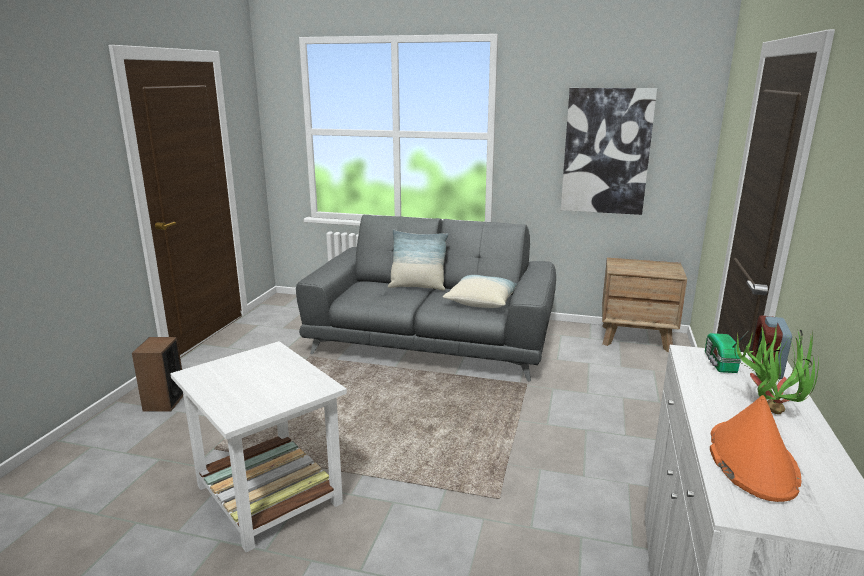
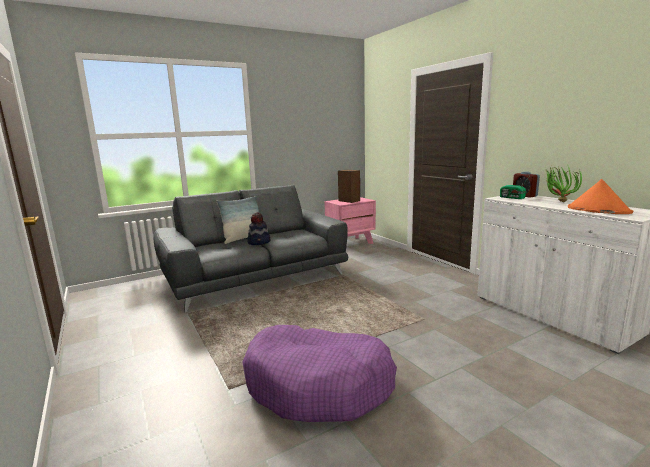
camera: 45 degrees left, 5 degrees down
(164, 402) = (112, 392): speaker -> speaker (349, 201)
(267, 493) = (319, 385): white side table -> purple dog bed
(419, 298) = (259, 242): none -> hat
(482, 301) = (296, 234): pillow -> none
(606, 151) = (316, 138): picture -> none
(636, 338) = (350, 243): brown nightstand -> pink nightstand

